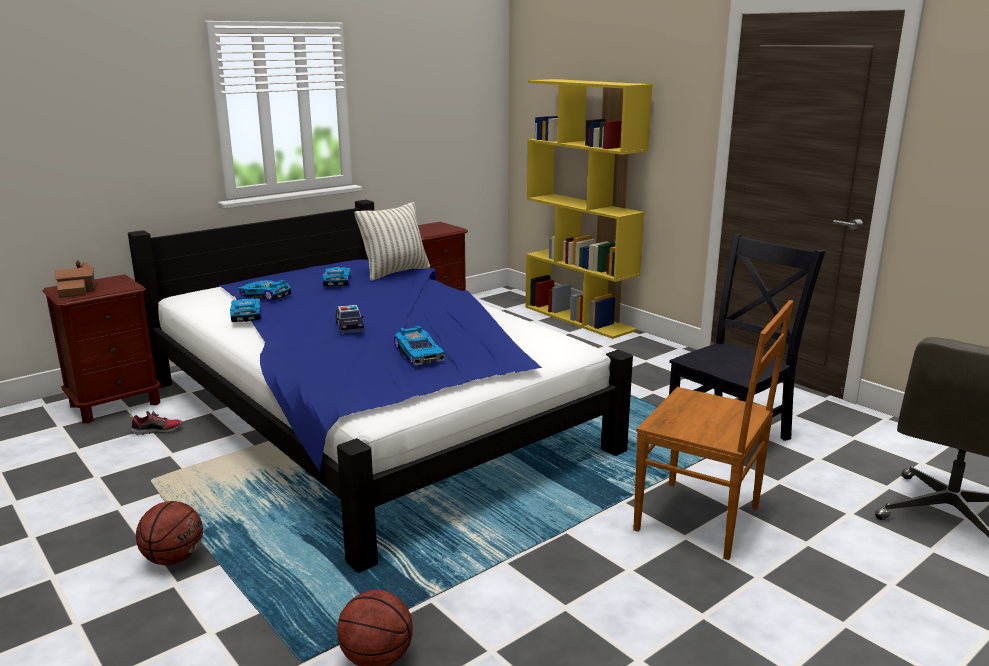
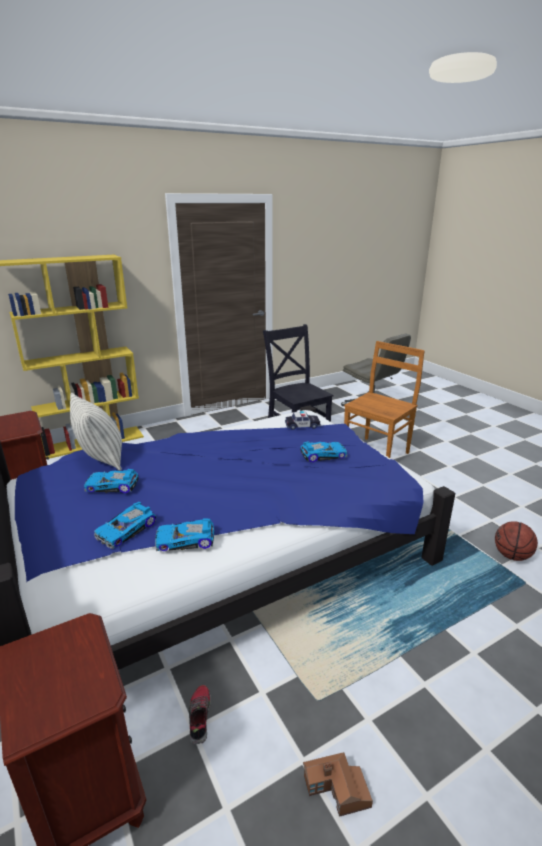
camera: 80 degrees left, 5 degrees up
(78, 290) = (64, 691): toy house -> toy house (336, 790)
(174, 558) = (443, 659): basketball -> none
(349, 326) = (256, 480): toy car -> toy car (302, 425)

